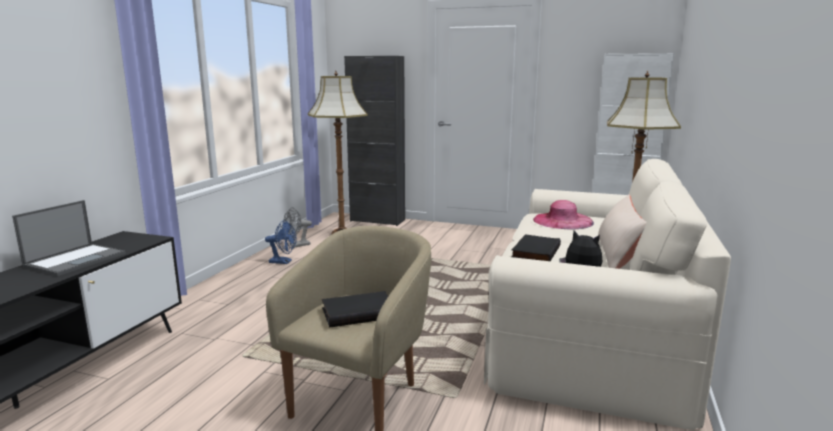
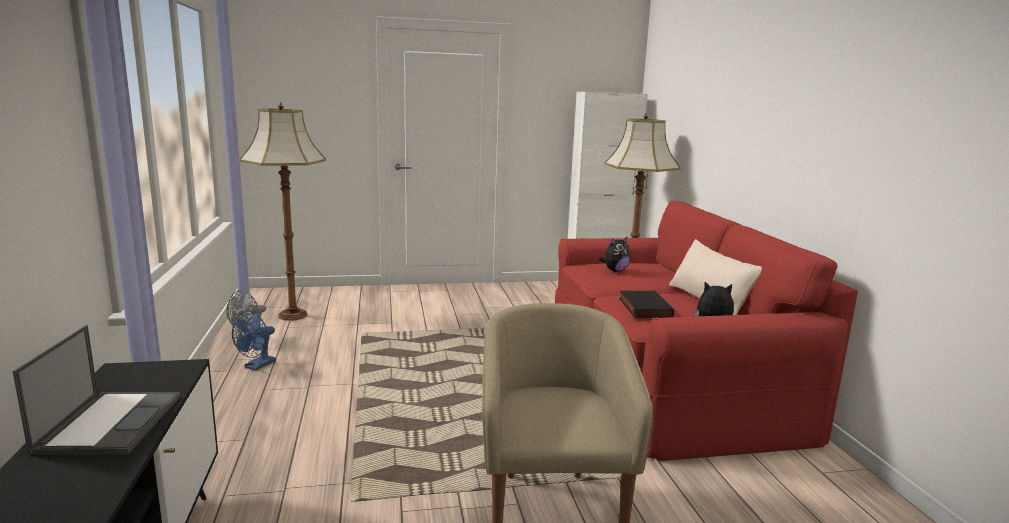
camera: 30 degrees left, 0 degrees up
(283, 262) = (257, 366): blue fan -> blue fan turned 135 degrees clockwise
(359, 312) = (558, 407): black book -> none
(377, 220) = (320, 292): black cabinet -> none
(562, 221) = (615, 271): pink hat -> plush toy
(589, 331) = (666, 379): beige sofa -> red sofa

